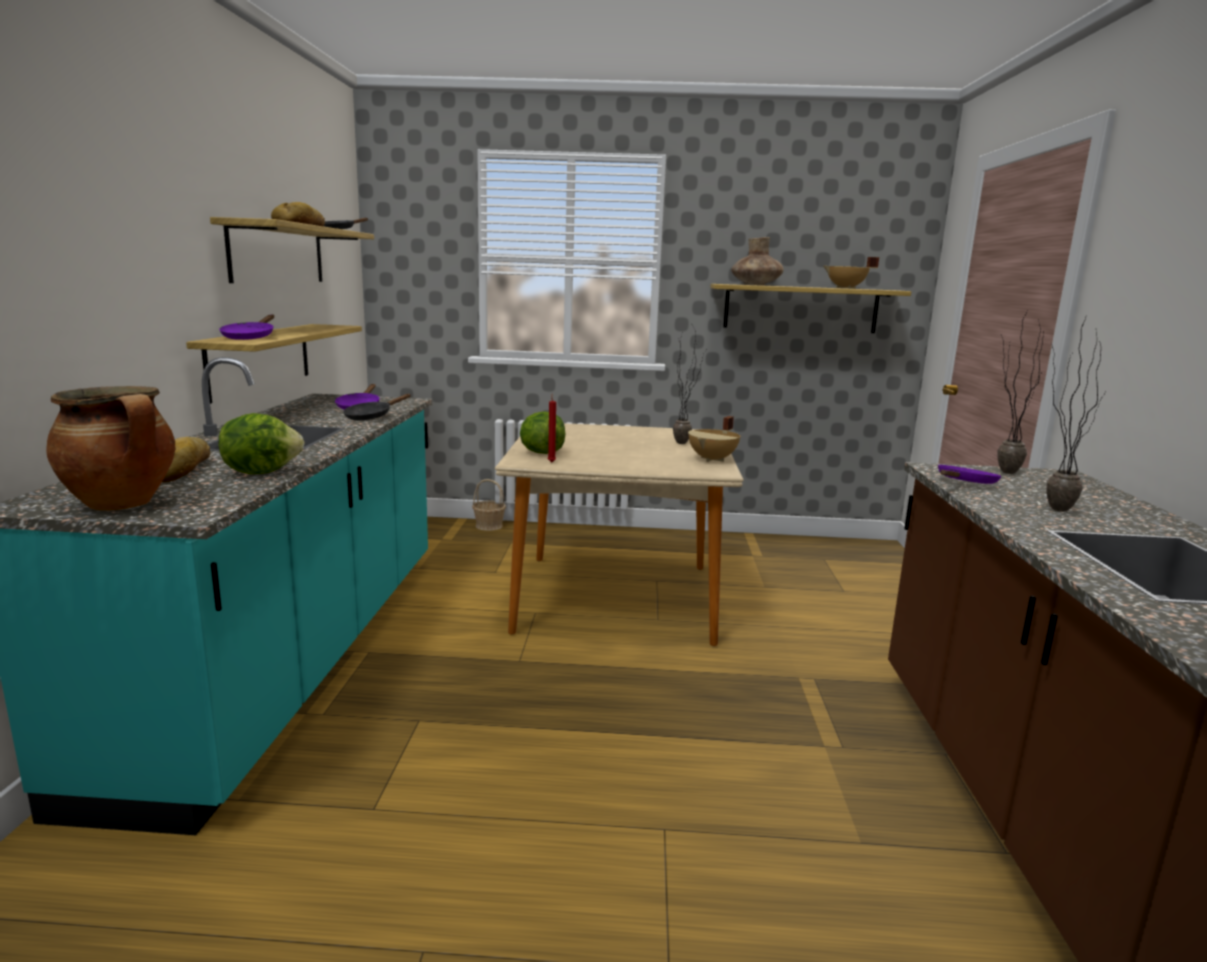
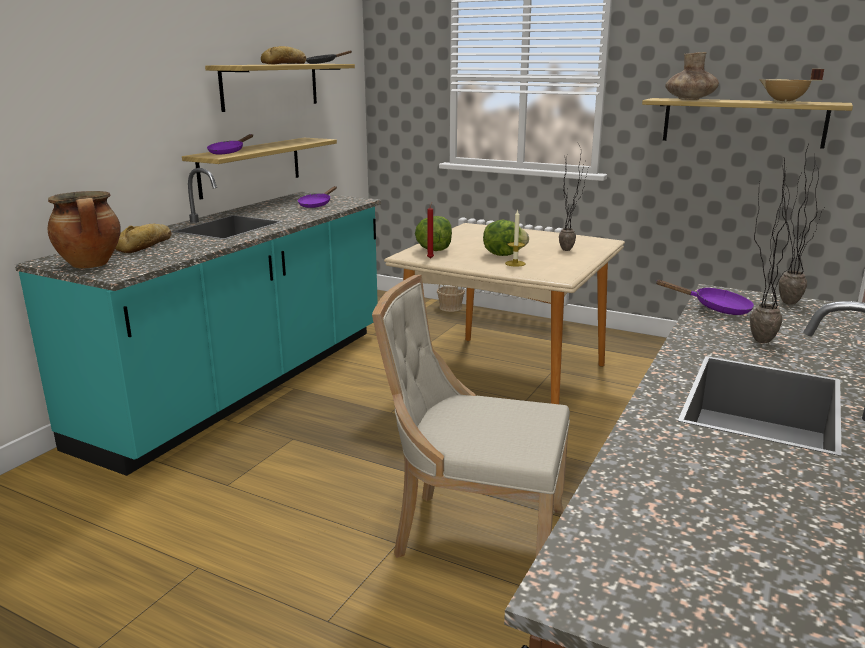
camera: 25 degrees right, 5 degrees up
(261, 472) = (188, 250): lettuce -> lettuce (503, 254)
(372, 417) = (313, 213): black frying pan -> none
(652, 460) = (515, 263): none -> candle
(713, 459) = (572, 267): beige cooking pot -> none
(740, 793) = (473, 535): none -> beige chair
(964, 483) = (715, 308): purple frying pan -> purple frying pan turned 45 degrees clockwise

